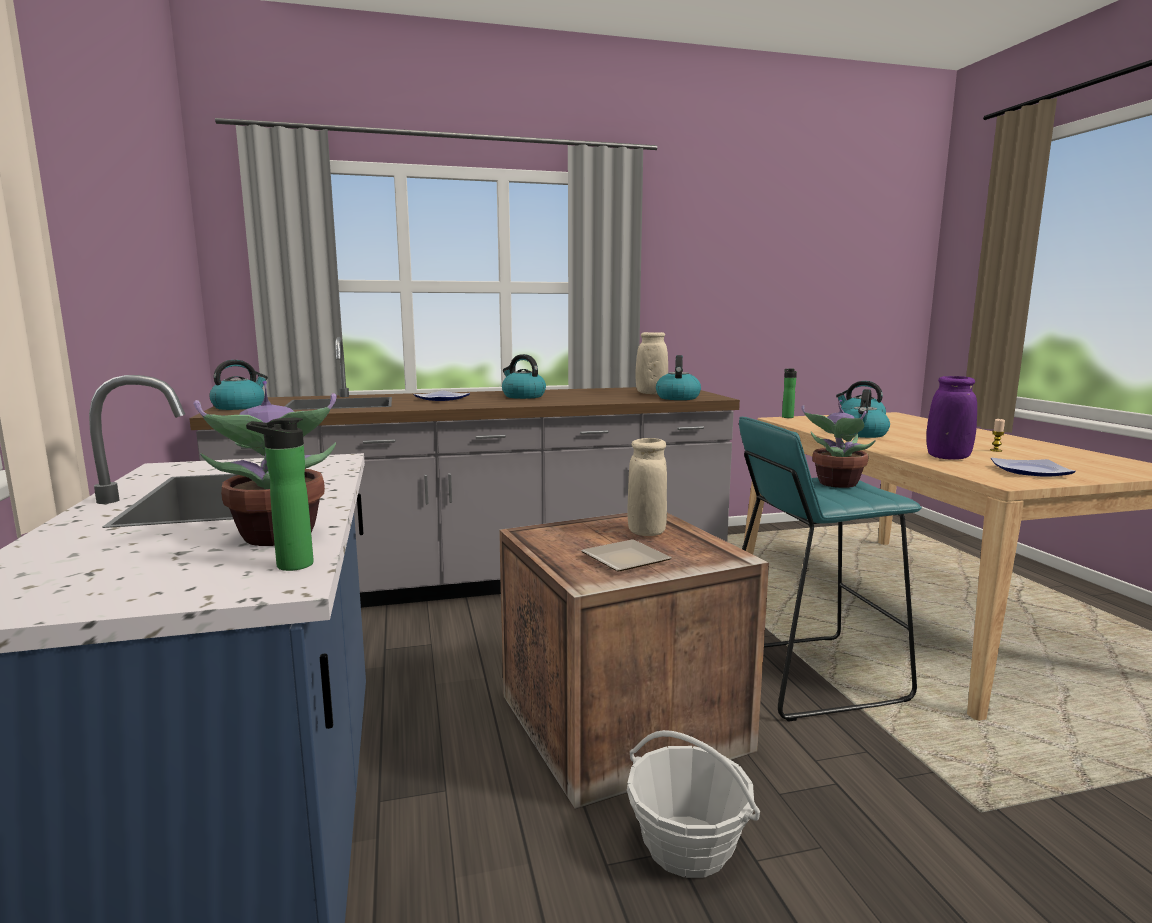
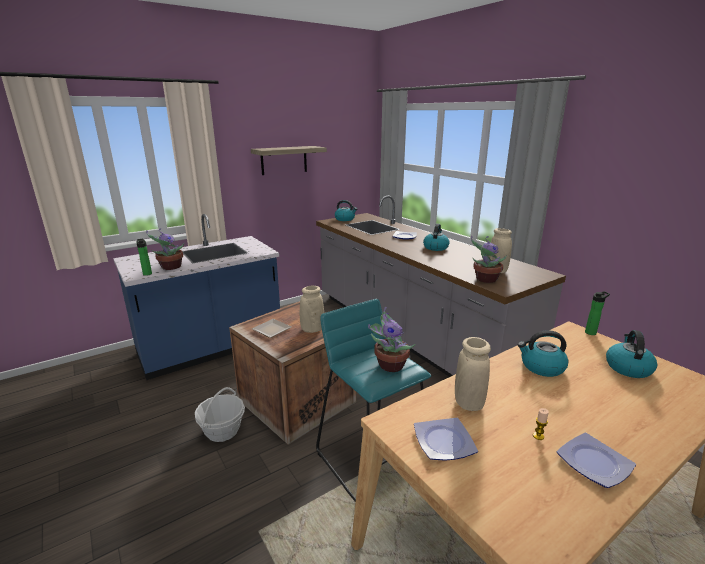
camera: 70 degrees right, 10 degrees up
(109, 245) = (284, 160): none -> shelf
(677, 398) = (485, 279): kettle -> potted plant
(947, 458) = (468, 403): purple vase -> beige vase
(1026, 446) = (592, 463): none -> plate

